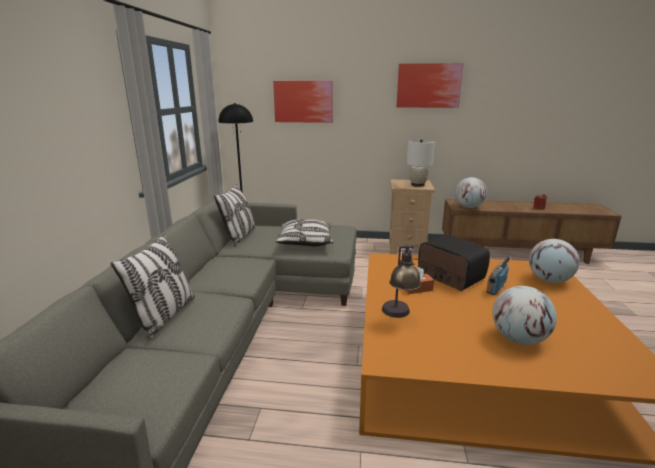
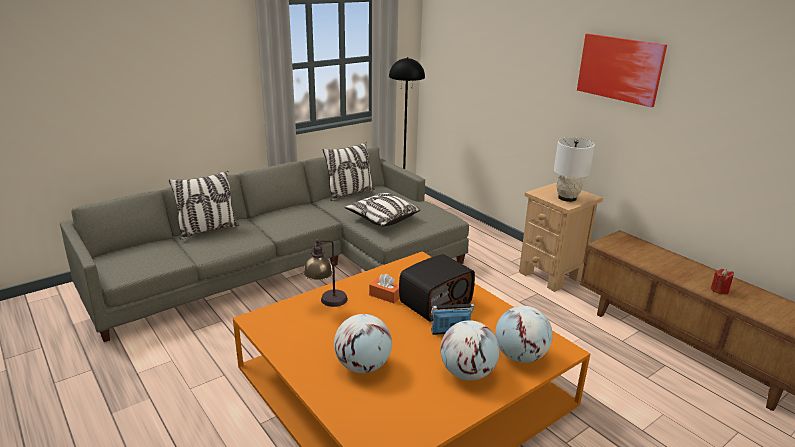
camera: 45 degrees right, 5 degrees up
(303, 101) = (488, 63): picture -> none
(449, 277) = (435, 302): radio -> radio turned 45 degrees clockwise
(468, 207) = (618, 250): globe -> globe (467, 373)

